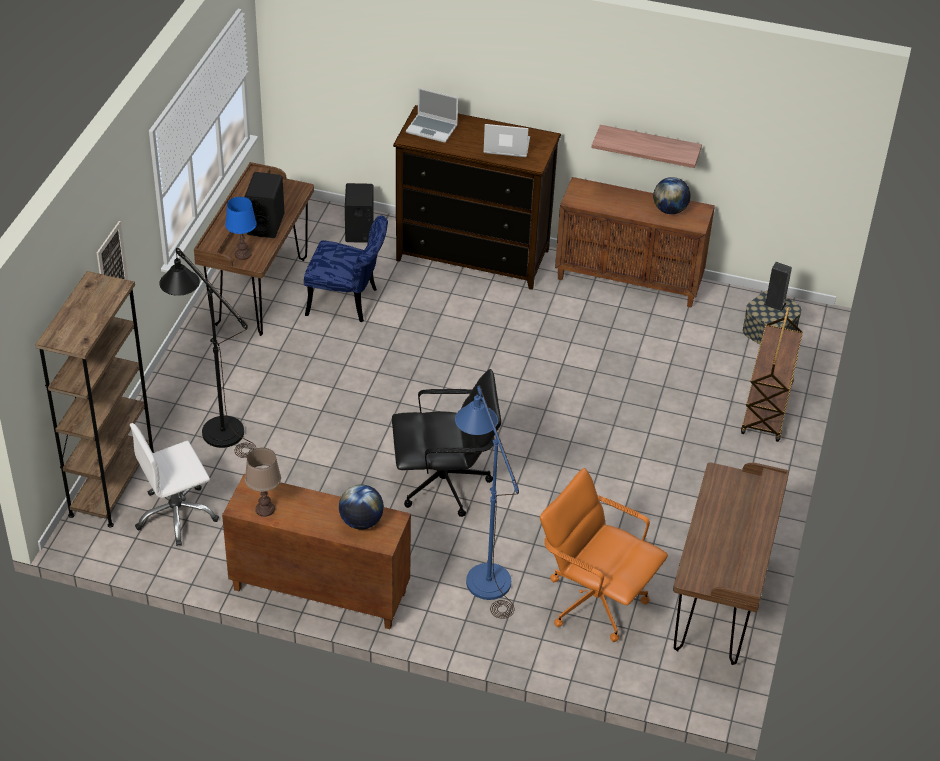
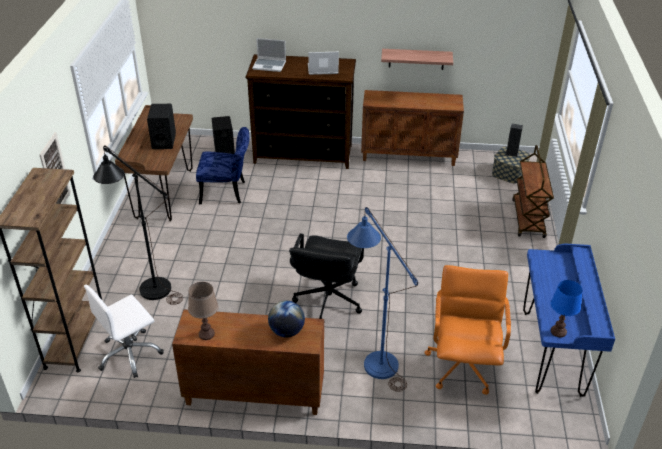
camera: 10 degrees left, 5 degrees down
(242, 254) = (151, 161): blue table lamp -> blue table lamp (558, 331)
(445, 485) = (327, 300): black office chair -> black office chair turned 120 degrees clockwise
(595, 601) = (463, 366): orange office chair -> orange office chair turned 75 degrees clockwise
(670, 210) = (435, 100): globe -> none
(719, 603) = (552, 353): brown desk -> blue desk

